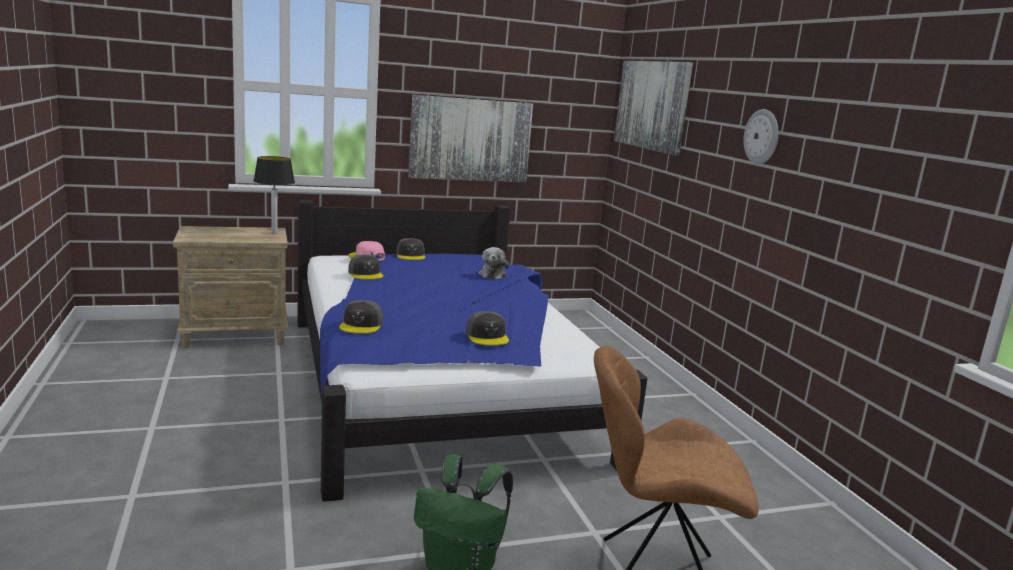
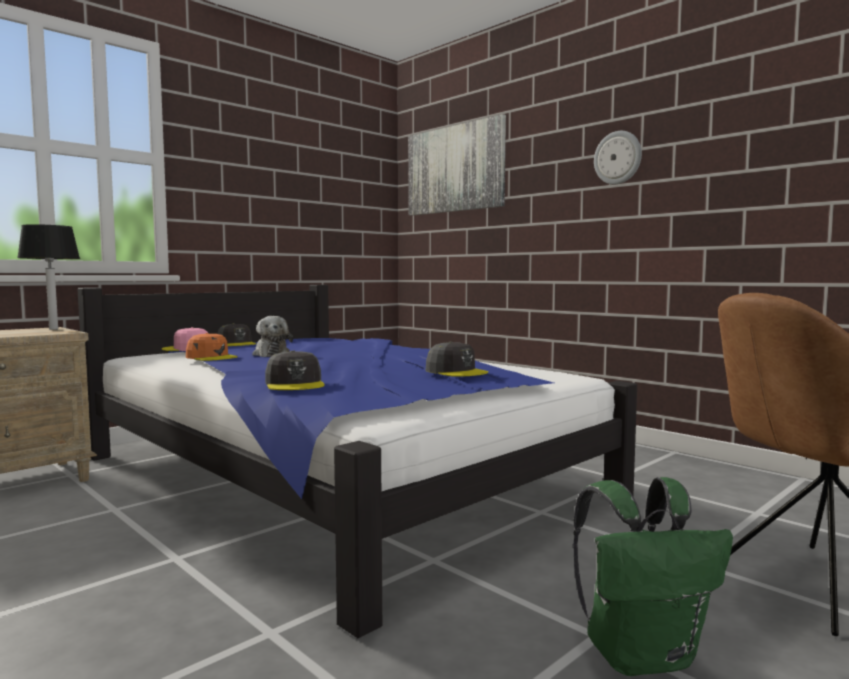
camera: 25 degrees left, 10 degrees down
(366, 274) = (211, 357): grey cap -> orange cap
(470, 139) = (271, 216): picture -> none
(492, 274) = (351, 344): plush toy -> plush toy (271, 354)

